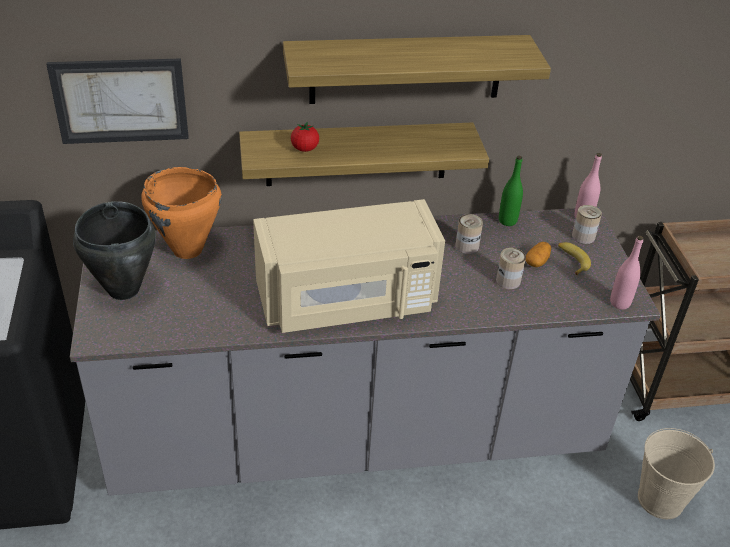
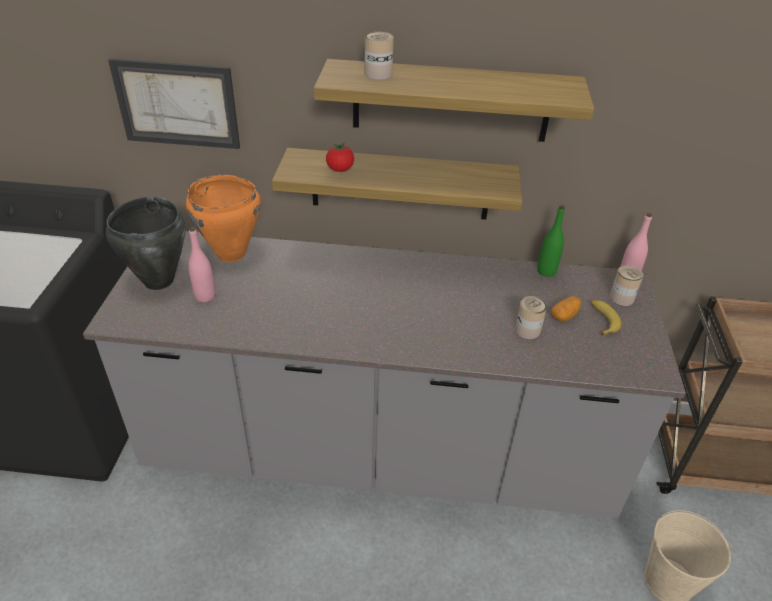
camera: 15 degrees right, 0 degrees up
(348, 301) = (358, 324): beige microwave -> none
(467, 246) = (496, 290): can -> can (378, 74)
(620, 303) = (642, 372): pink bottle -> pink bottle (205, 296)

